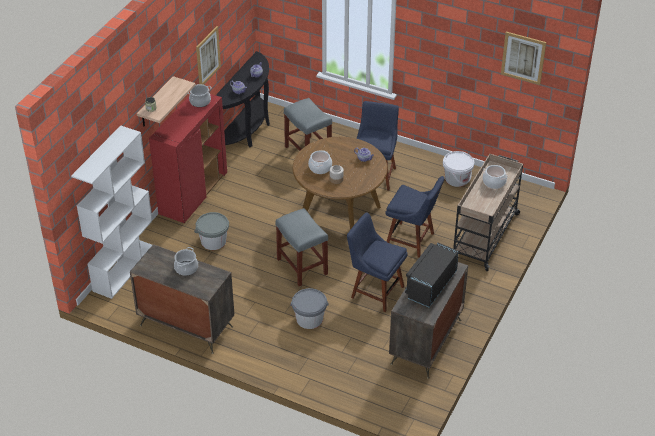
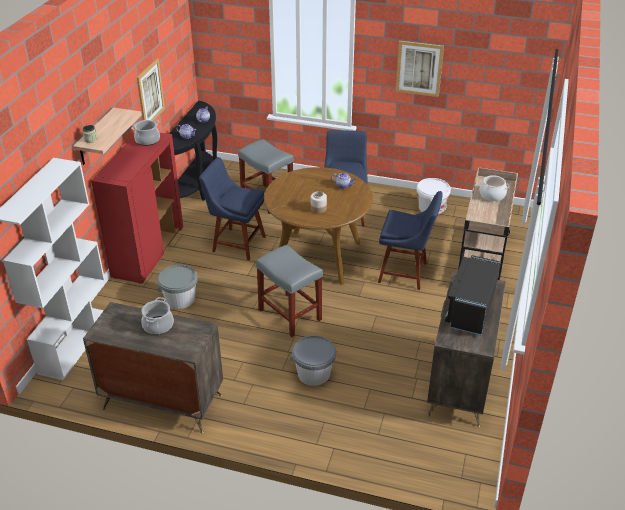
camera: 10 degrees left, 5 degrees down
(320, 167) = (296, 199): cooking pot -> none
(375, 291) = (381, 331): blue chair -> blue chair (236, 243)
(523, 58) = (504, 57): picture -> picture (419, 68)

